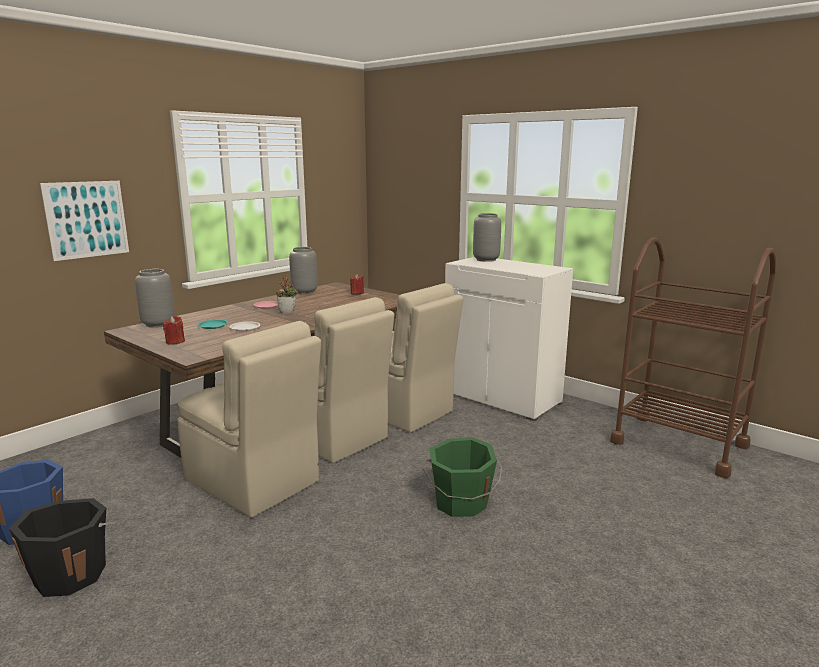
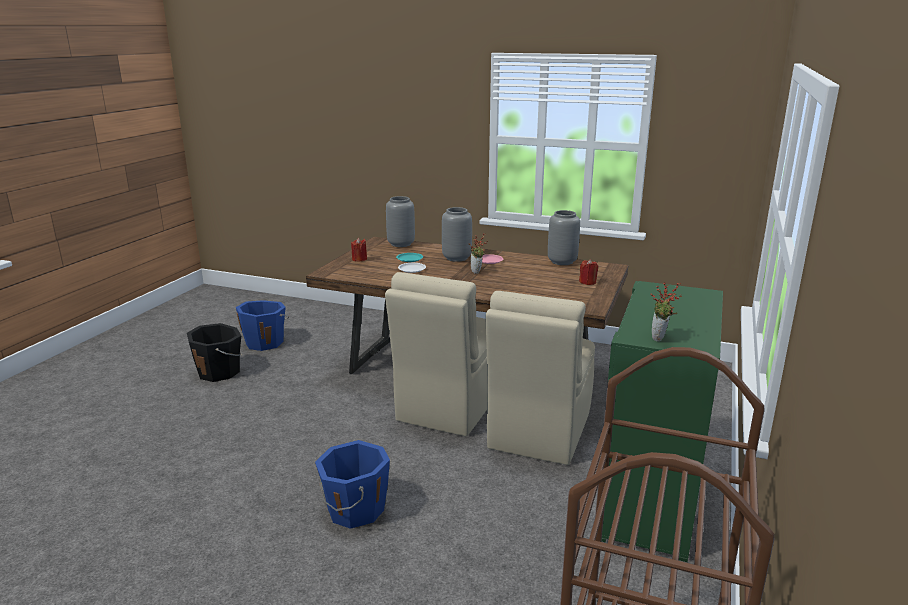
camera: 70 degrees right, 5 degrees up
(87, 219) = (409, 146): picture -> none
(254, 482) = (348, 394): beige chair -> none
(460, 503) = (354, 509): green bucket -> blue bucket
(485, 260) = (694, 297): grey vase -> grey vase (456, 258)
(502, 397) = (650, 500): white cabinet -> green cabinet
(543, 271) = (660, 338): none -> potted plant

